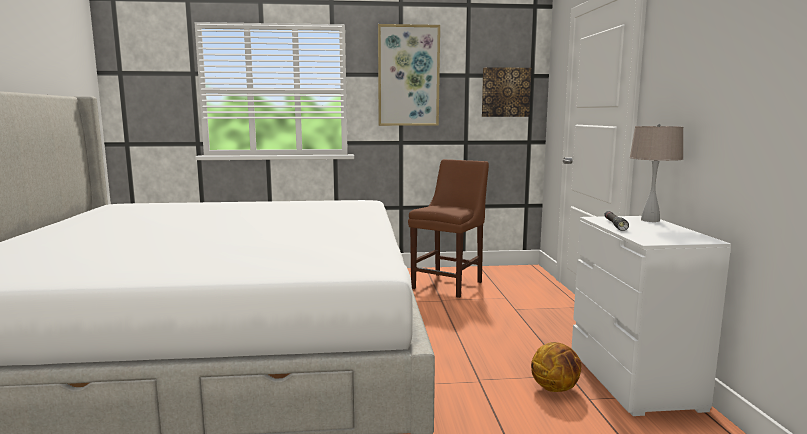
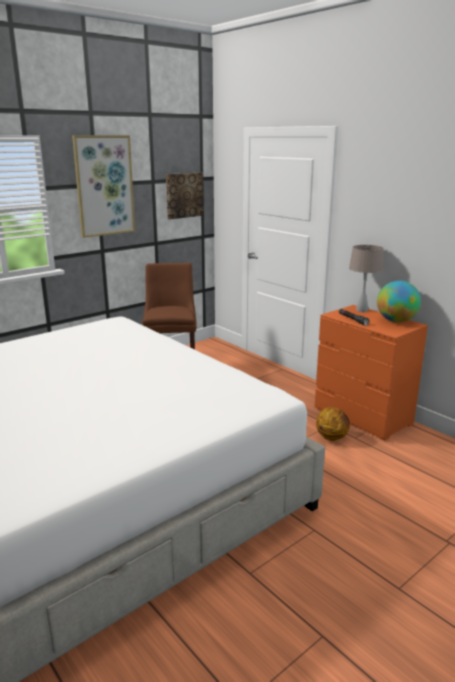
camera: 35 degrees left, 10 degrees up
(634, 380) = (363, 416): white dresser -> orange dresser
(682, 234) = (396, 321): none -> globe

